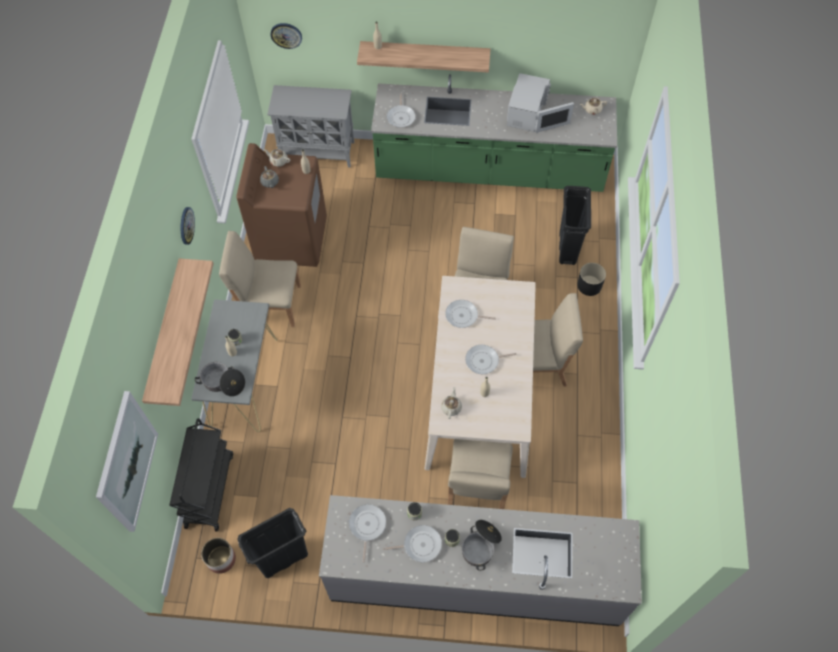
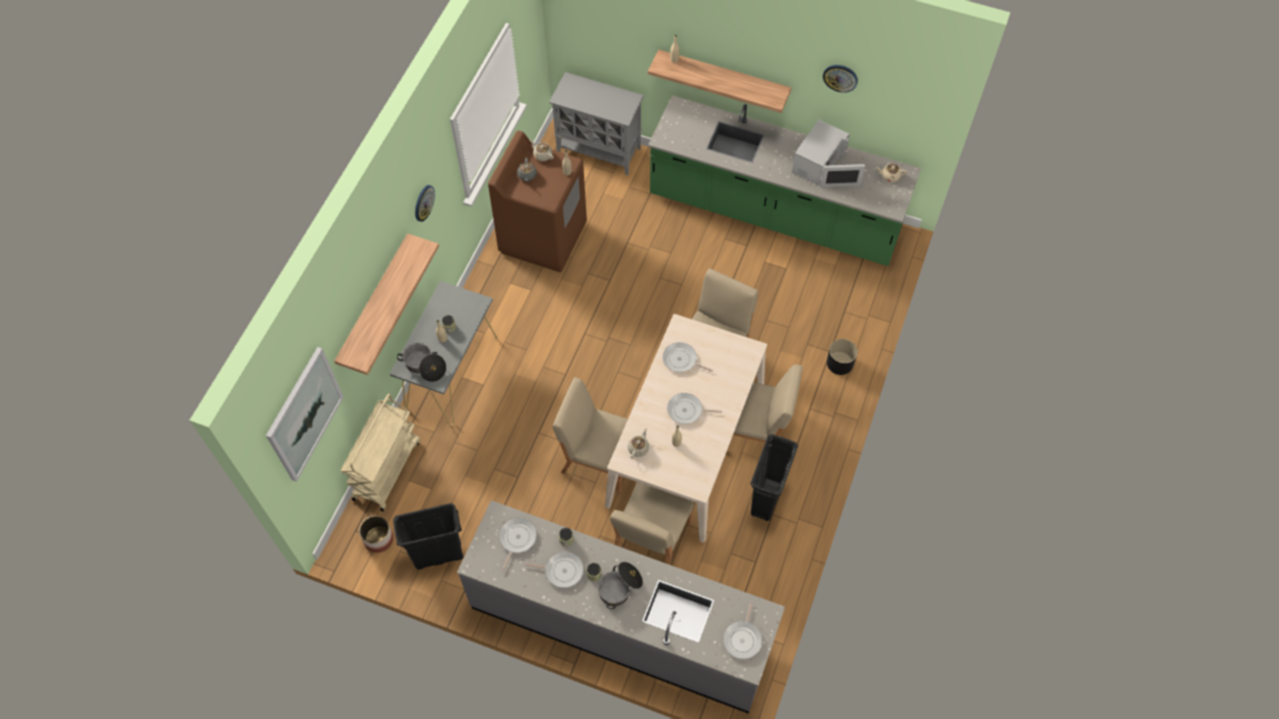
camera: 15 degrees right, 0 degrees up
(209, 489) = (386, 469): black cart -> beige cart
(269, 304) = (500, 299): beige chair -> beige chair (599, 458)
(286, 35) = (584, 26): wall clock -> wall clock (840, 77)
(401, 117) = (684, 137): frying pan -> frying pan (743, 638)
(567, 248) = (830, 318): black trash can -> black trash can (766, 498)

